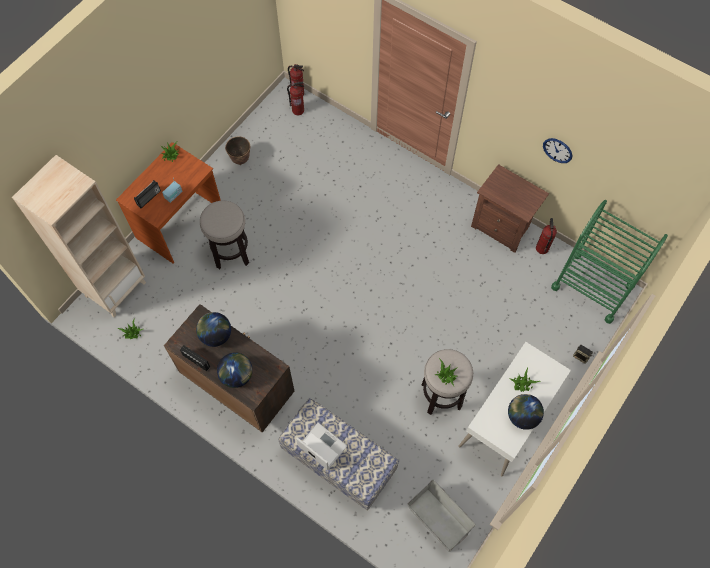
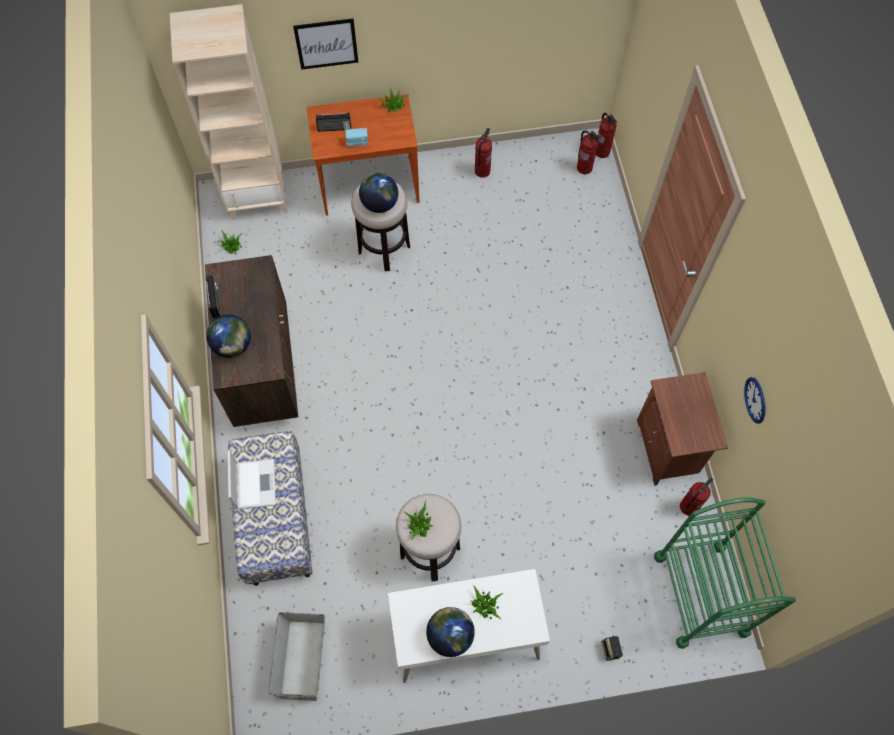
camera: 45 degrees right, 0 degrees up
(113, 144) = (326, 43): none -> picture
(216, 335) = (254, 294): globe -> globe (379, 204)
(240, 159) = (482, 171): planter -> fire extinguisher

